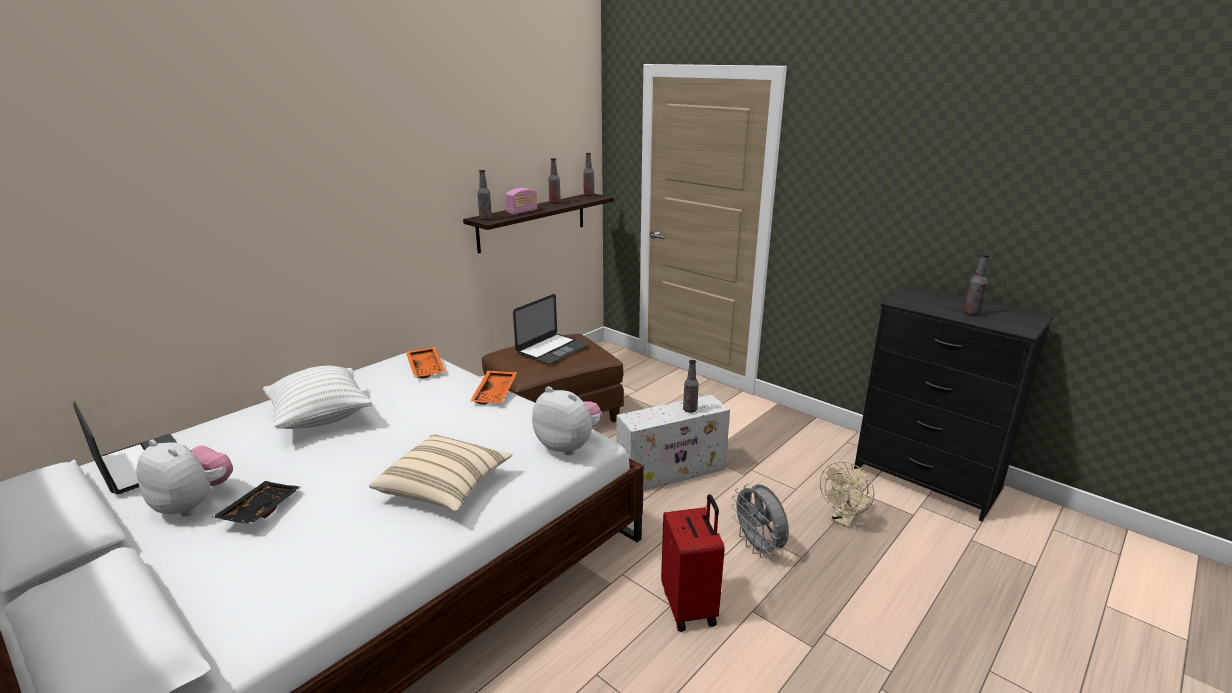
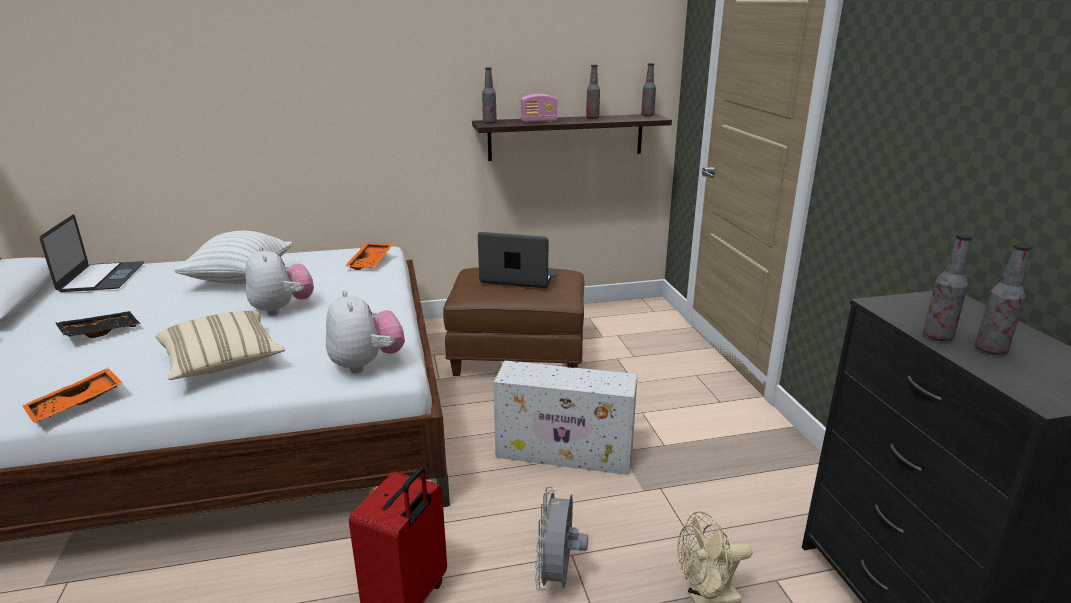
camera: 35 degrees right, 0 degrees up
(194, 504) = (81, 313): plush toy -> plush toy (282, 309)
(496, 394) = (387, 299): orange tray -> orange tray (77, 405)
(552, 349) = (519, 277): laptop -> laptop turned 150 degrees counterclockwise
(690, 410) = (586, 381): bottle -> bottle (937, 336)

